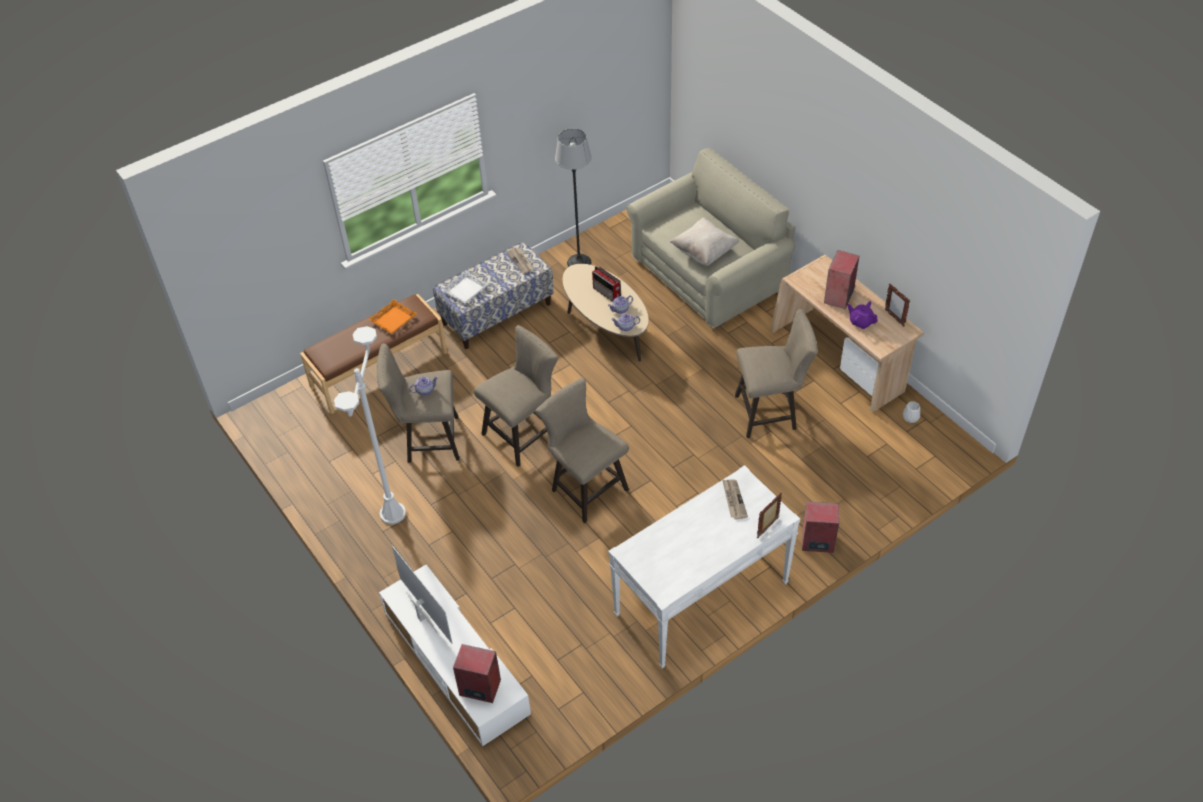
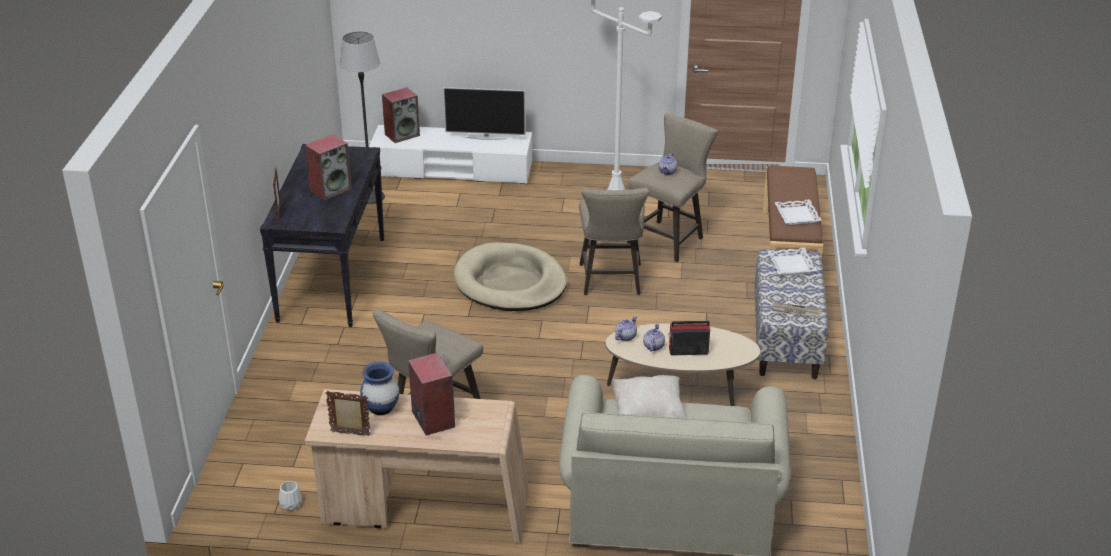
camera: 130 degrees right, 15 degrees down
(393, 319) = (797, 215): orange tray -> white tray
(579, 262) = (804, 426): floor lamp -> floor lamp (371, 196)
(585, 488) = (510, 283): beige stool -> beige dog bed
(701, 599) = (332, 278): white console table -> black console table
(733, 500) = (326, 211): newspaper -> none
(817, 542) = (279, 359): speaker -> speaker (331, 189)
(860, 322) = (381, 409): purple teapot -> blue vase

